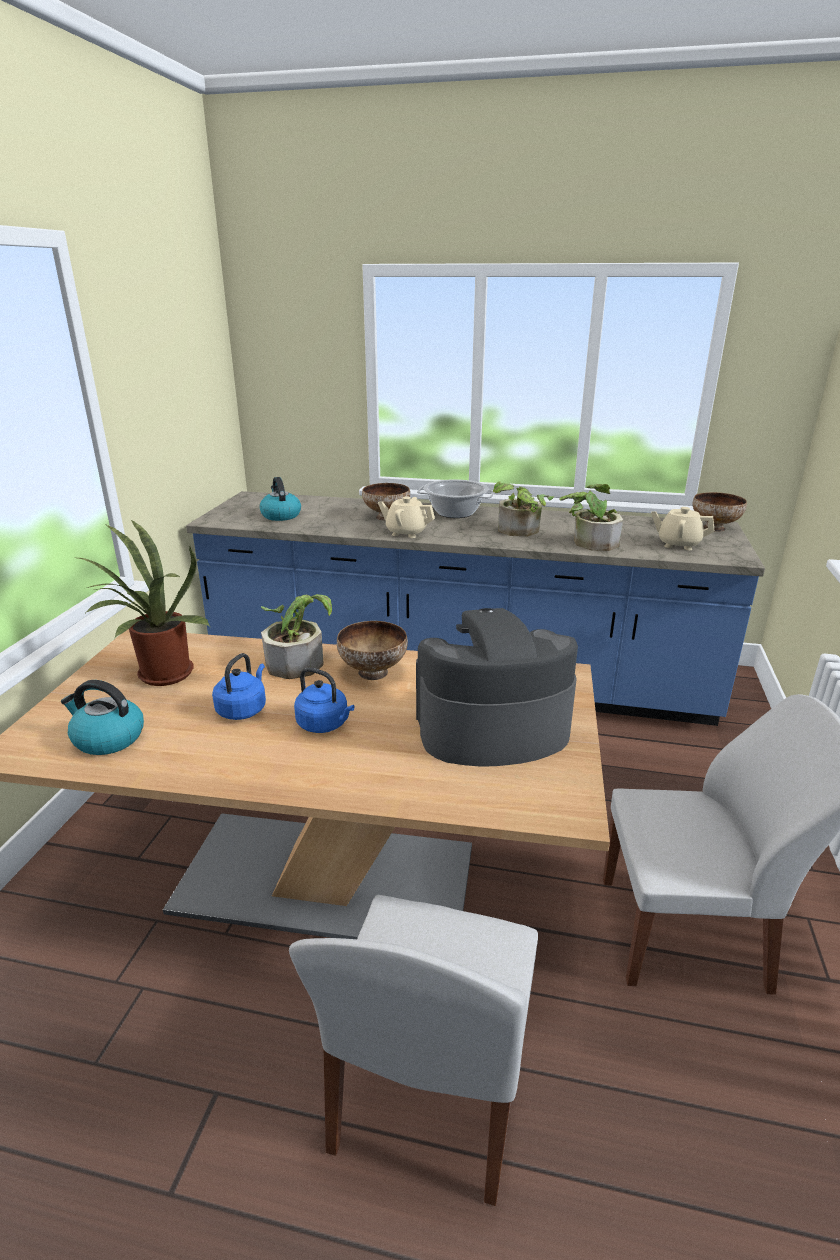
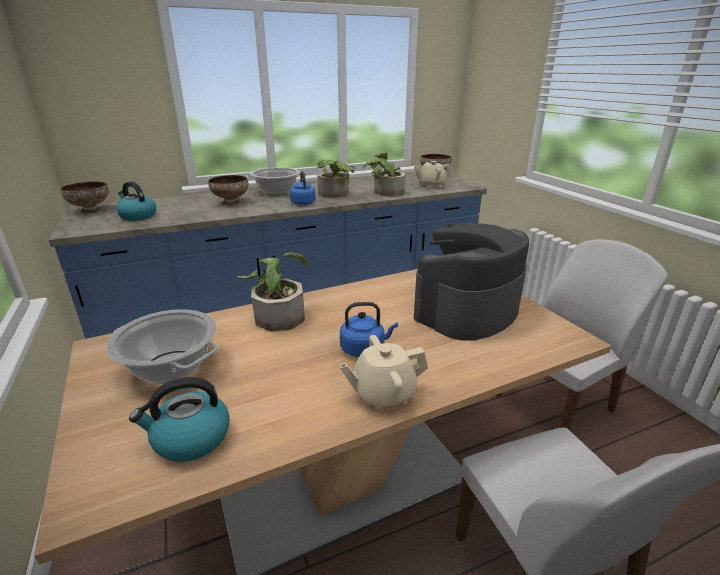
camera: 35 degrees left, 0 degrees up
(160, 676) = (170, 367): potted plant -> cooking pot
(243, 709) = (286, 363): blue kettle -> blue kettle (303, 203)
(372, 673) = (346, 305): bowl -> bowl (90, 210)
(406, 533) = (262, 208): beige teapot -> beige teapot (383, 394)

